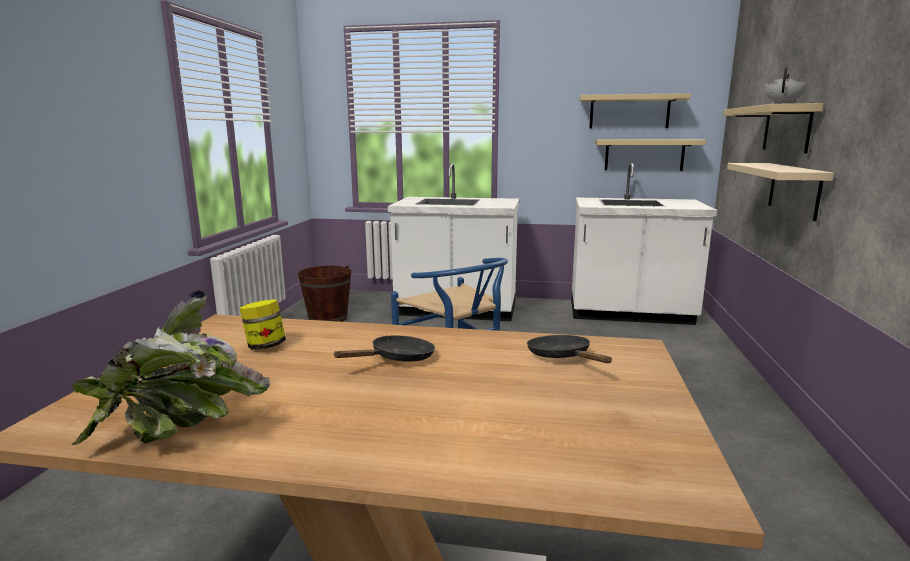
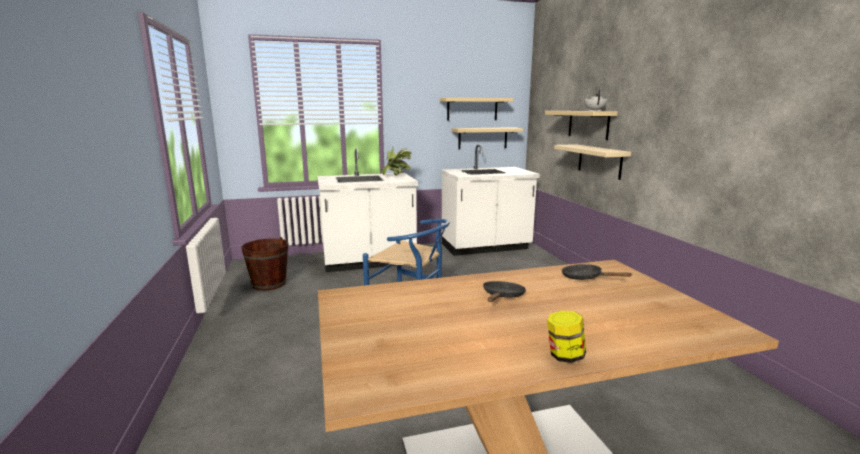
camera: 25 degrees left, 0 degrees up
(178, 436) = (459, 373): potted plant -> potted plant (396, 176)
(265, 346) = (403, 305): jar -> jar (564, 356)

